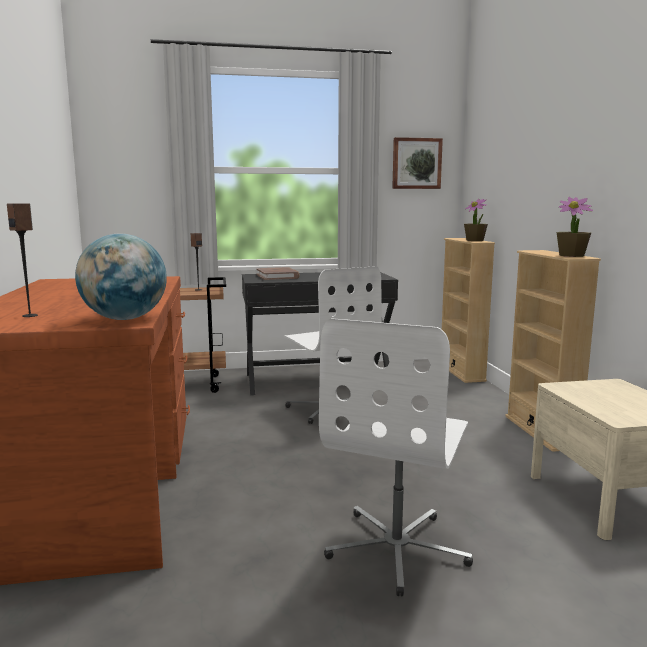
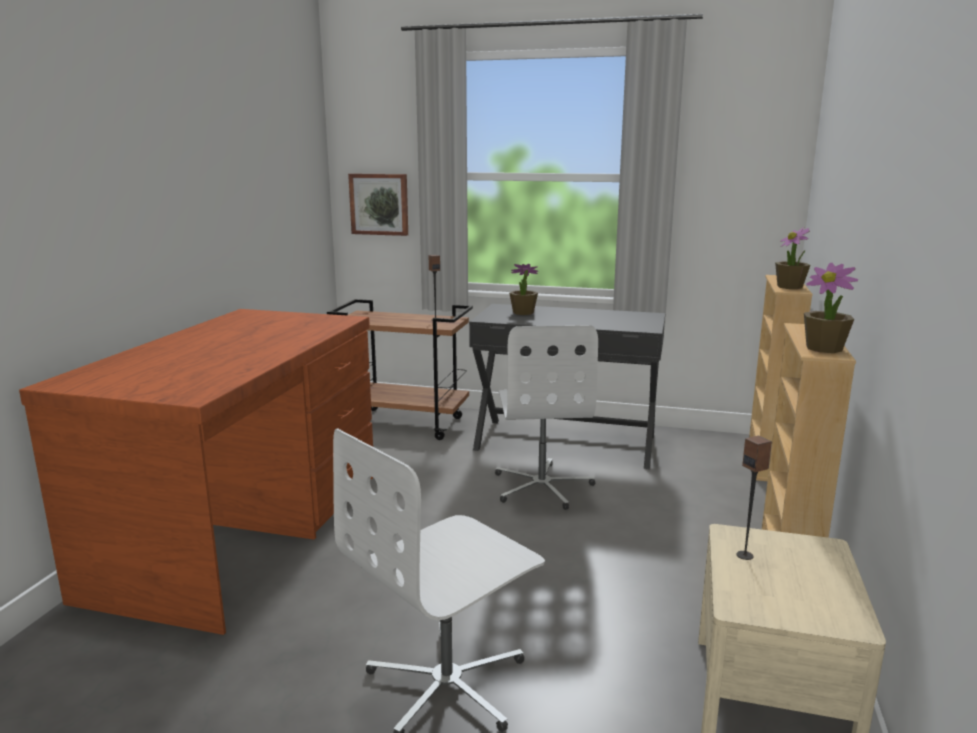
camera: 25 degrees right, 5 degrees up
(30, 315) = (139, 372): speaker -> speaker (745, 555)
(124, 319) = (198, 390): globe -> none
(277, 276) = (523, 312): brown book -> potted plant
(416, 163) = (738, 168): picture -> picture (379, 204)

